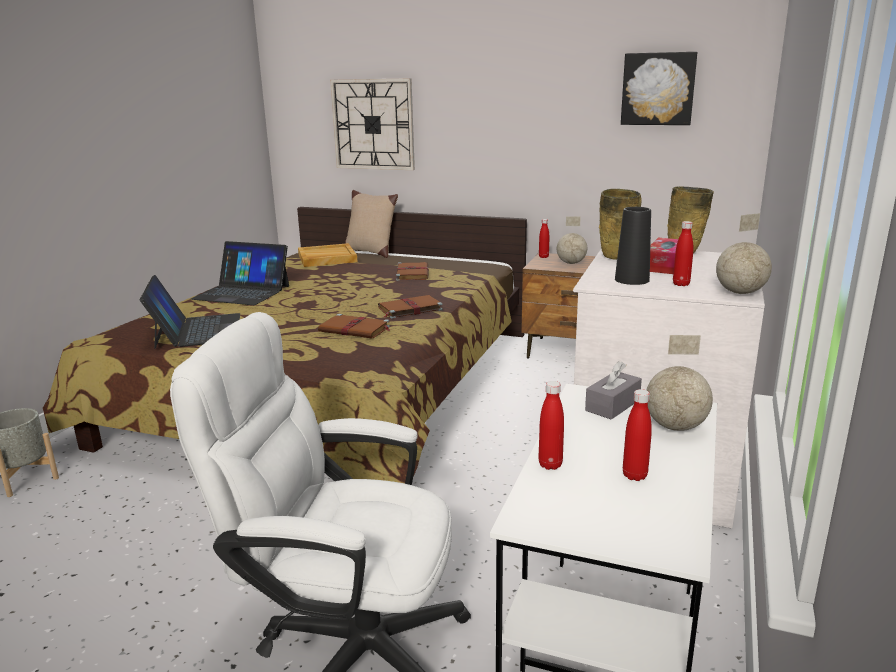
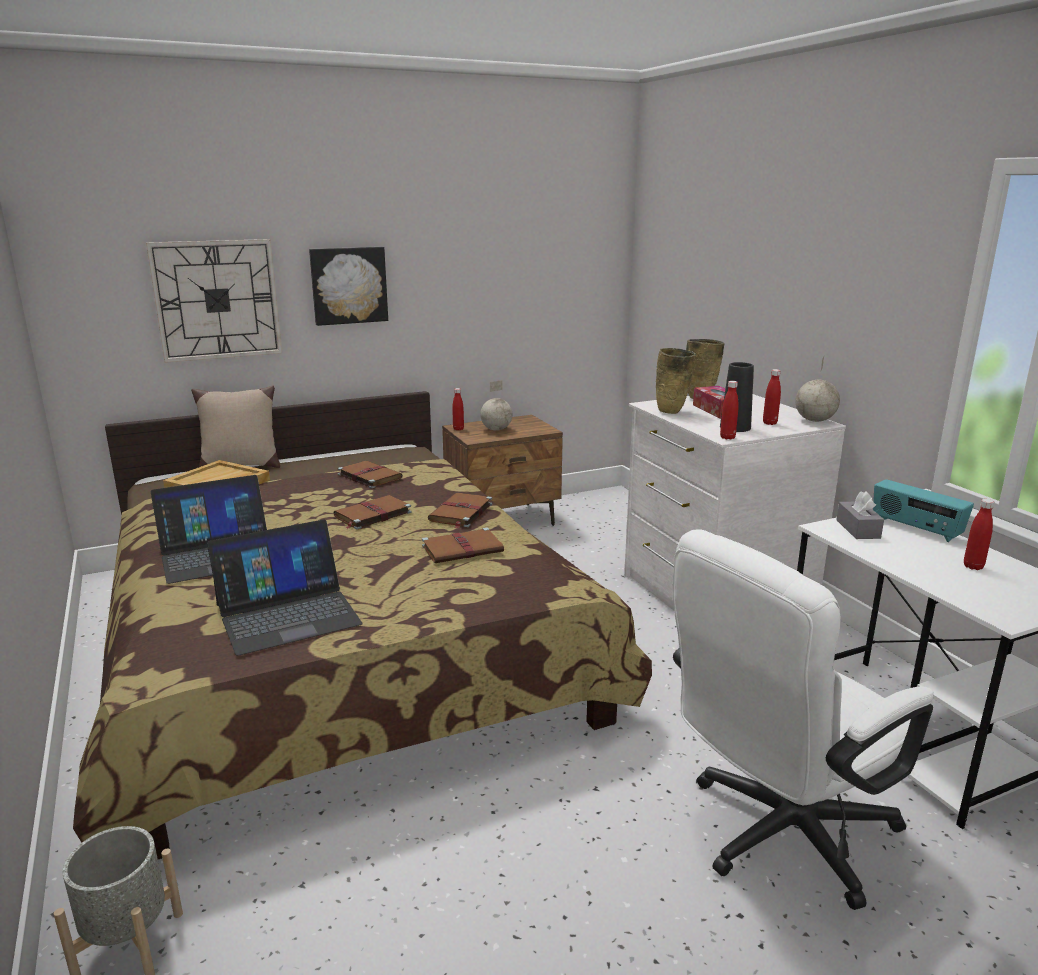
camera: 45 degrees left, 0 degrees up
(197, 330) = (287, 614): laptop -> laptop turned 120 degrees clockwise
(357, 295) = (372, 515): none -> brown book
(550, 465) = (930, 581): red bottle -> red bottle (727, 437)
(658, 89) = (542, 246): picture -> picture (348, 285)
(676, 427) = (915, 529): globe -> radio

